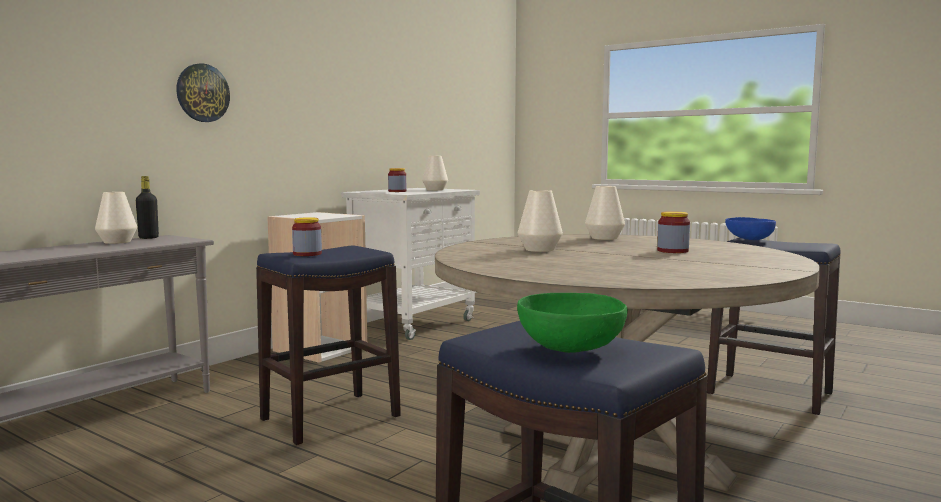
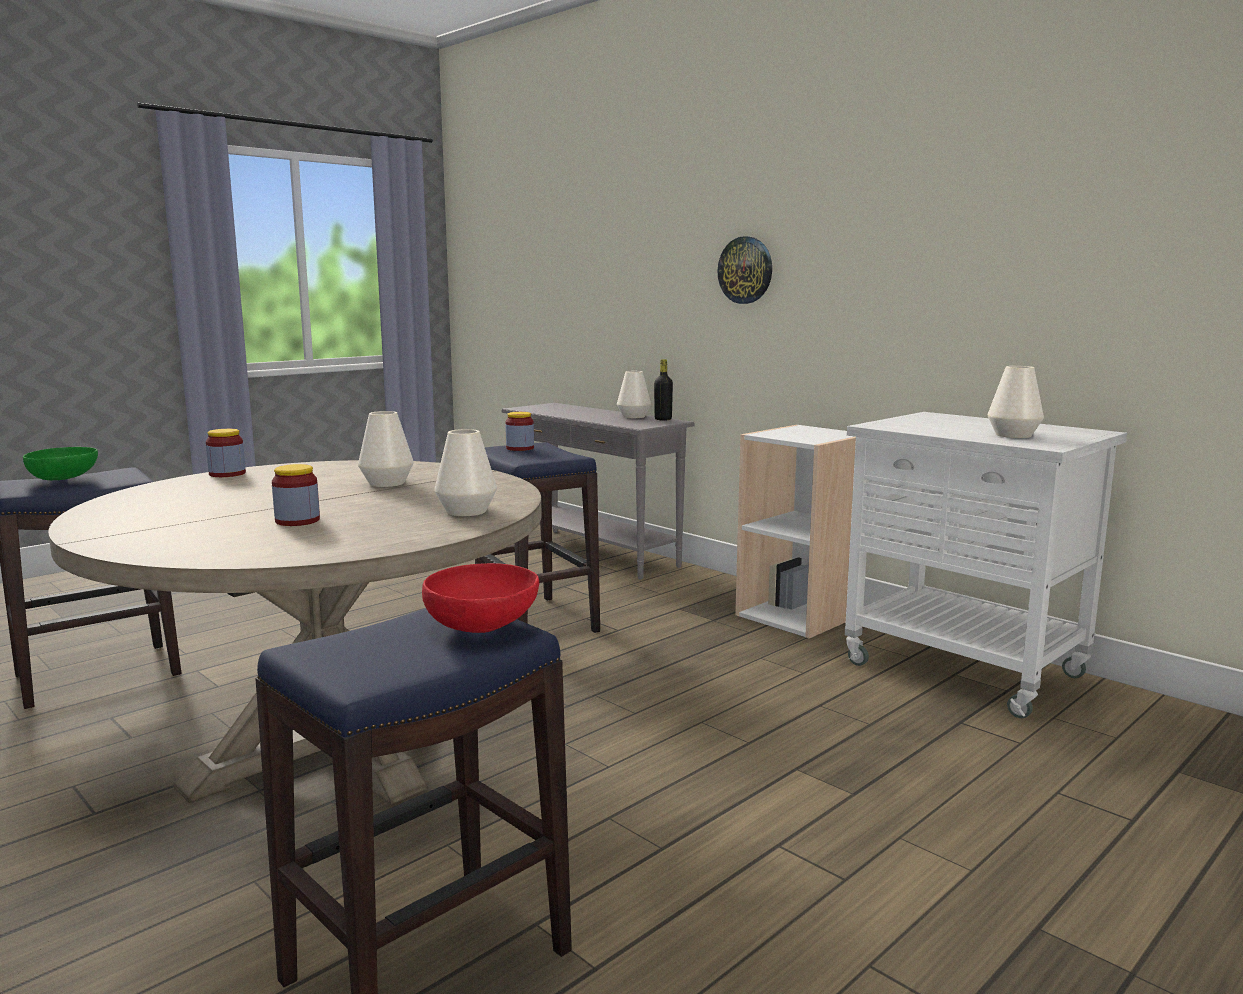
camera: 100 degrees right, 5 degrees up
(397, 191) = (943, 424): jar -> jar (227, 474)
(749, 239) = (484, 626): blue bowl -> red bowl

